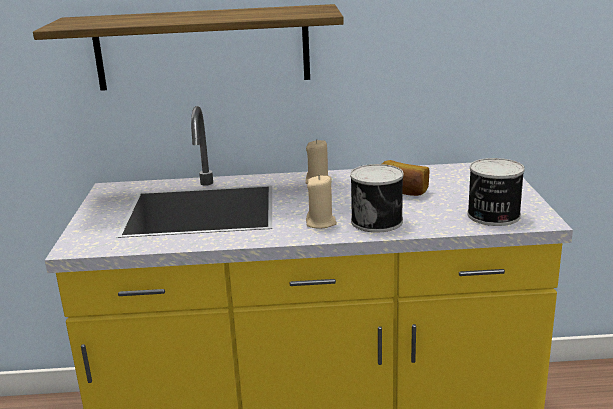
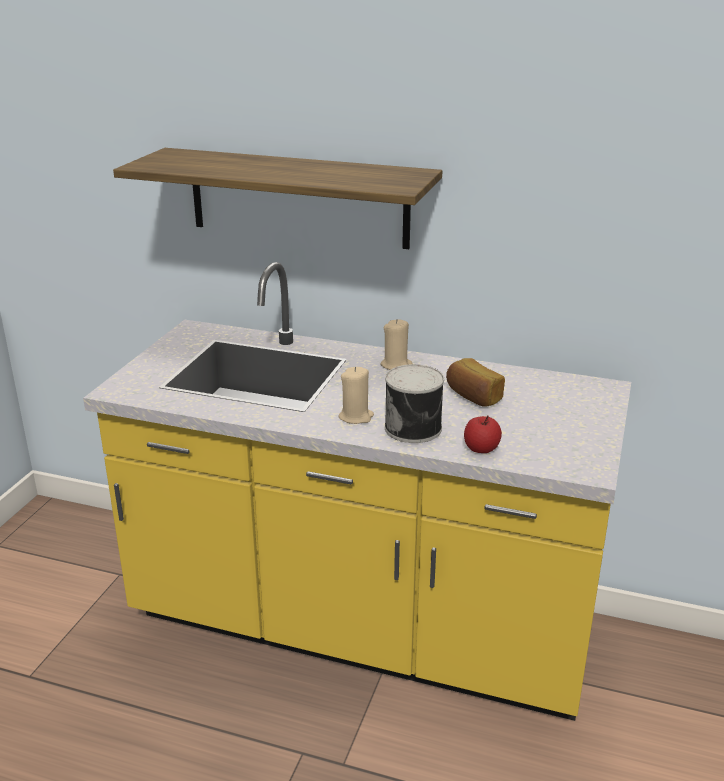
camera: 20 degrees right, 5 degrees up
(446, 224) = (481, 449): none -> apple
(493, 216) = (542, 451): can -> none

